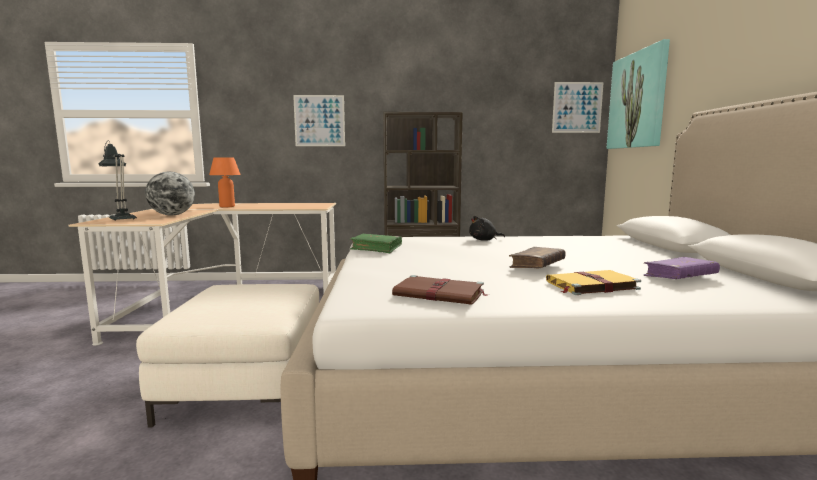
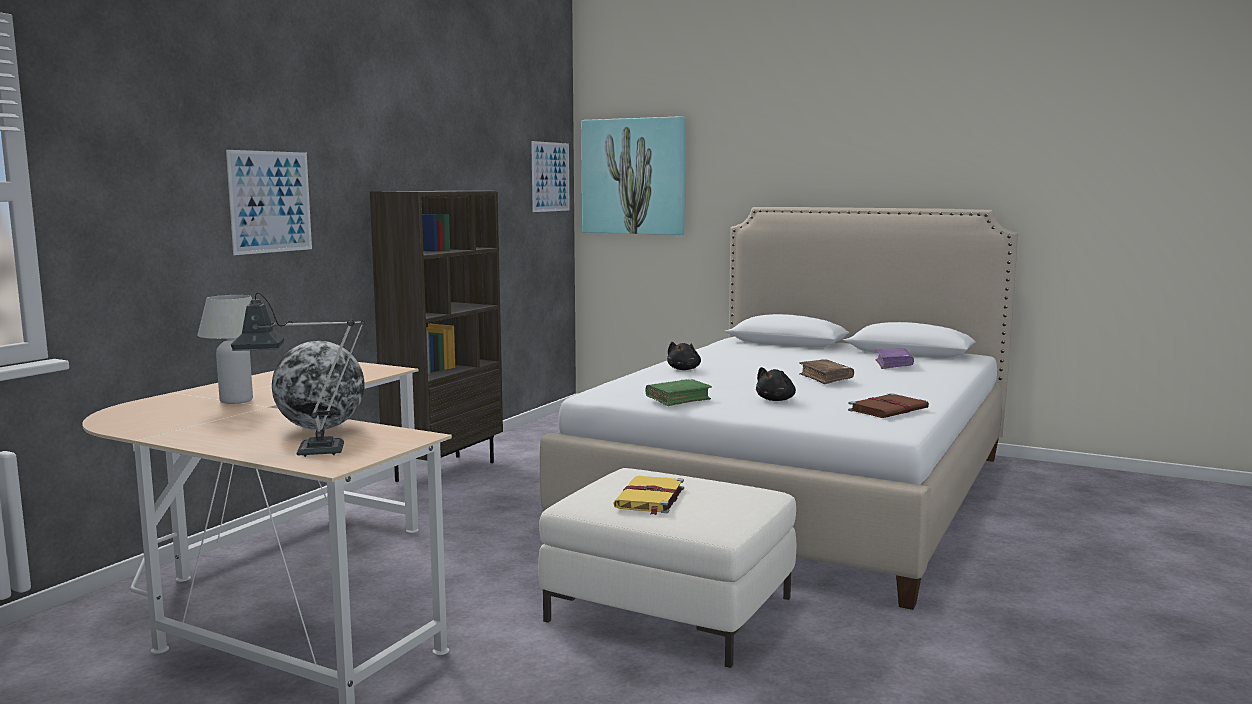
camera: 60 degrees left, 0 degrees up
(227, 206) = (236, 401): orange table lamp -> white table lamp
(418, 265) = (776, 400): none -> black plush toy
(590, 285) = (898, 381): yellow book -> yellow book (649, 498)

